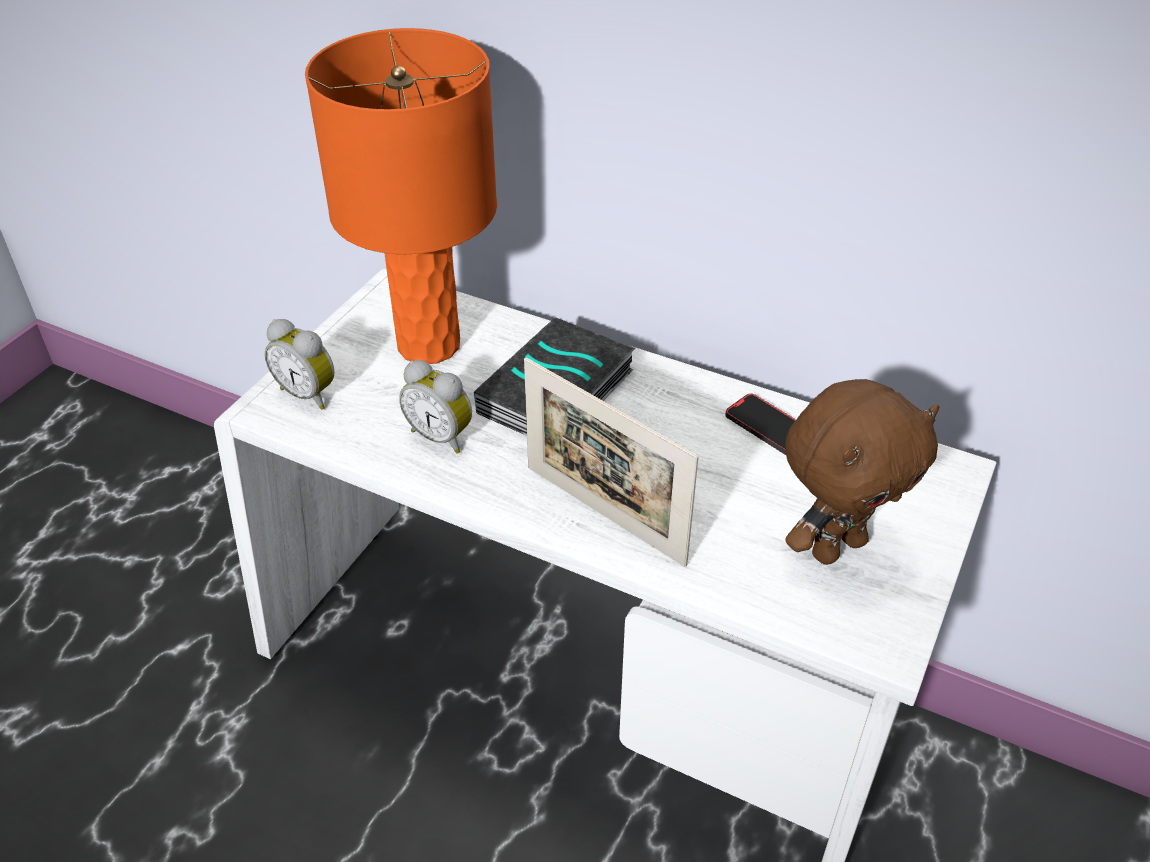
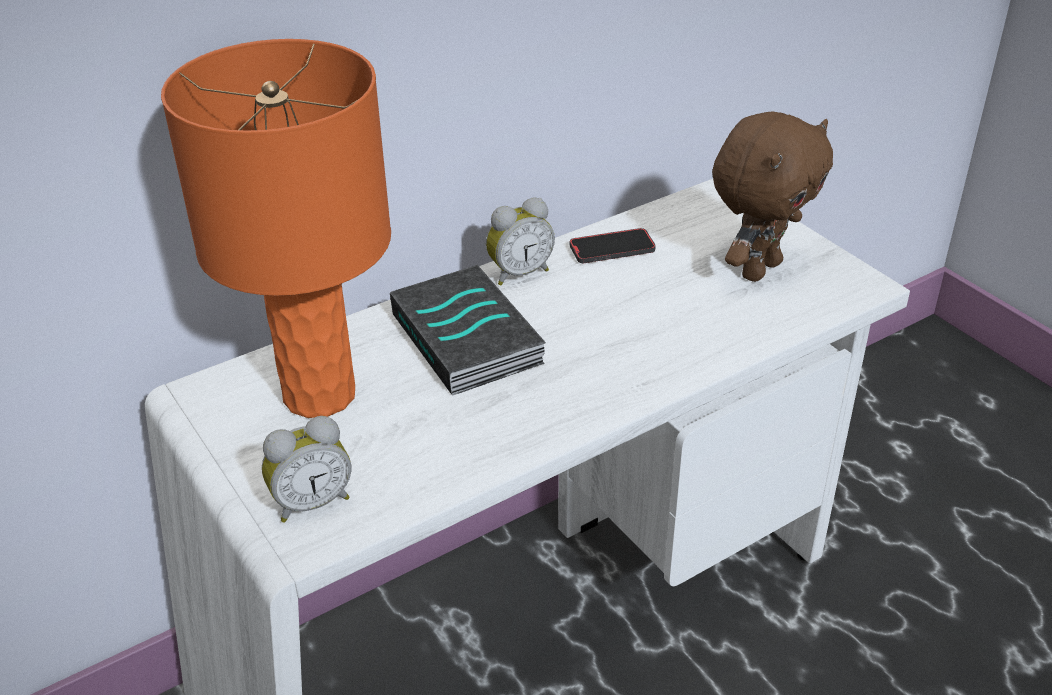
camera: 60 degrees left, 5 degrees down
(442, 436) = (464, 427): alarm clock -> alarm clock (519, 273)
(604, 514) = (644, 365): picture frame -> none
(836, 546) = (758, 269): brown plush toy -> brown plush toy turned 45 degrees clockwise

